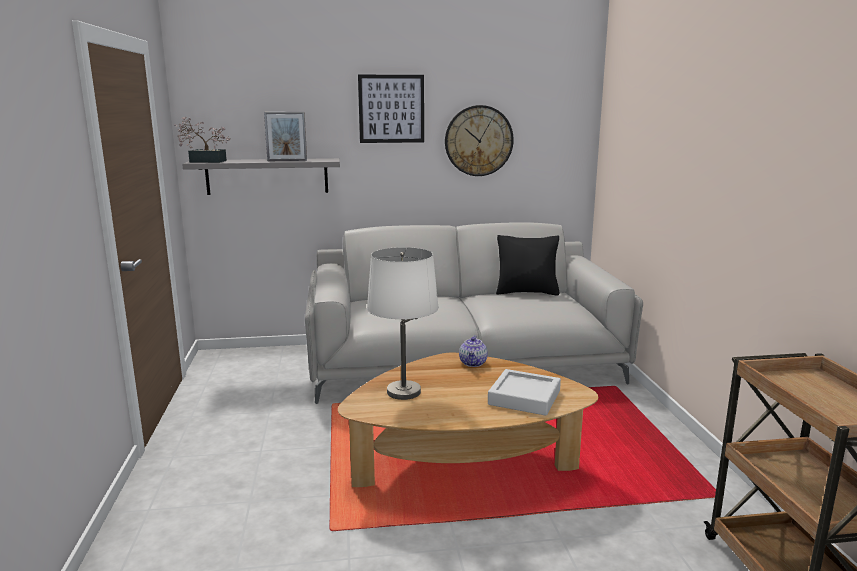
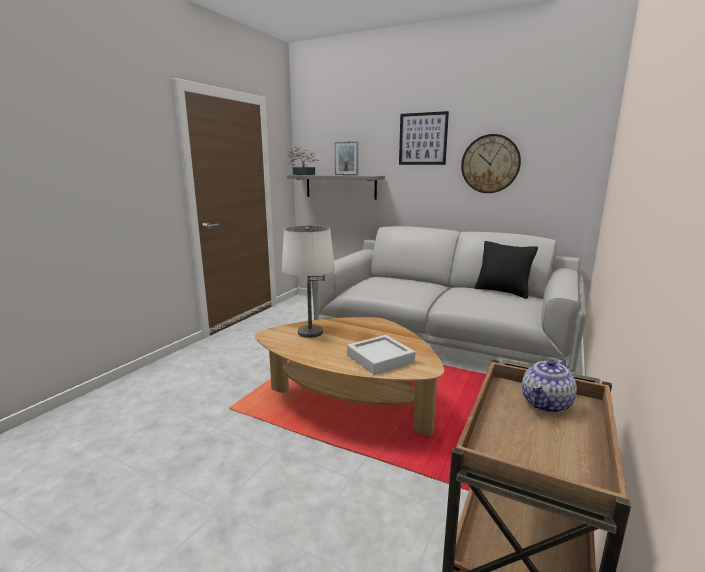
camera: 35 degrees right, 0 degrees up
(473, 363) = (384, 328): teapot -> teapot (546, 404)

